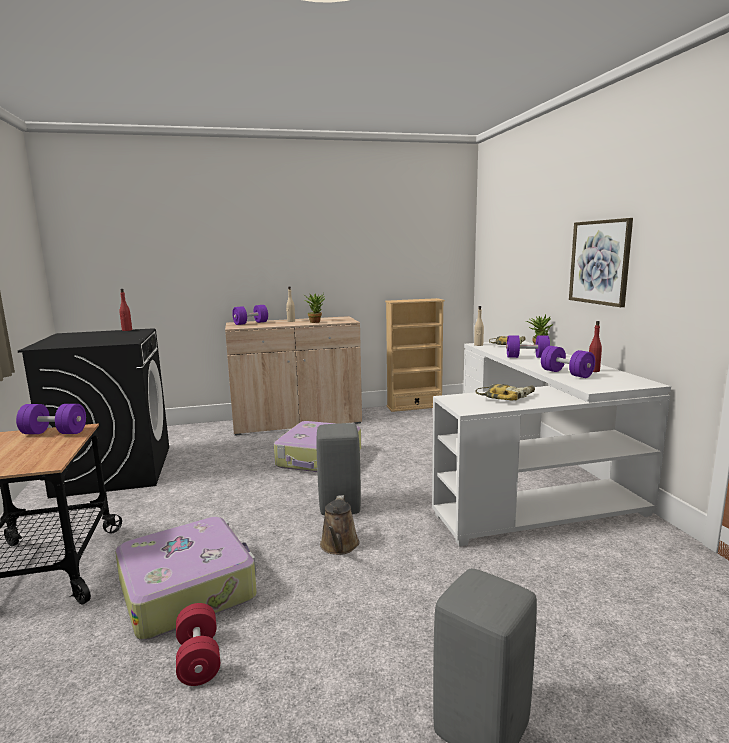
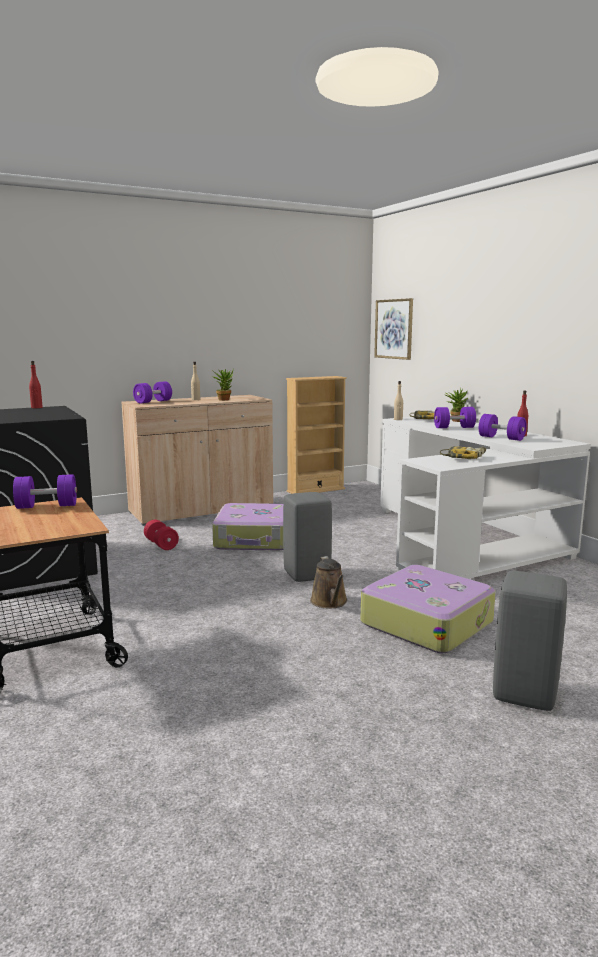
camera: 15 degrees left, 0 degrees up
(188, 588) = (214, 645): suitcase -> suitcase (426, 622)
(199, 658) = (270, 687): red dumbbell -> red dumbbell (161, 544)
(600, 262) = (518, 338): picture -> picture (394, 329)

